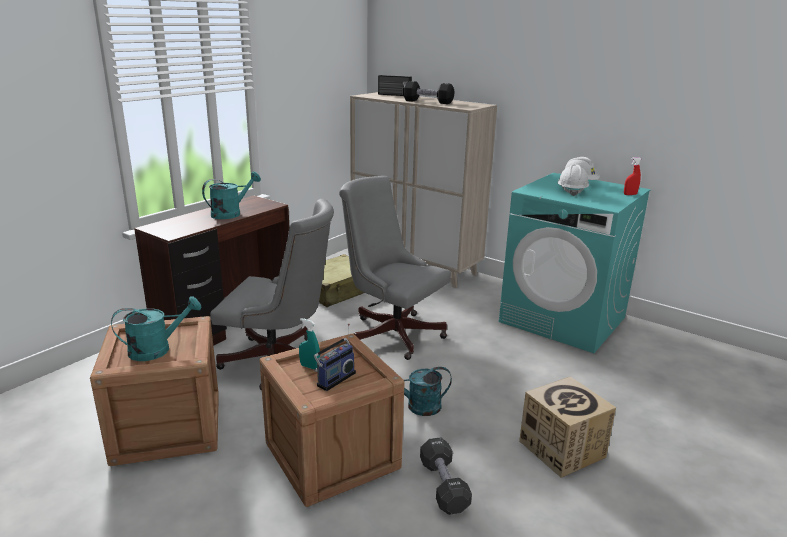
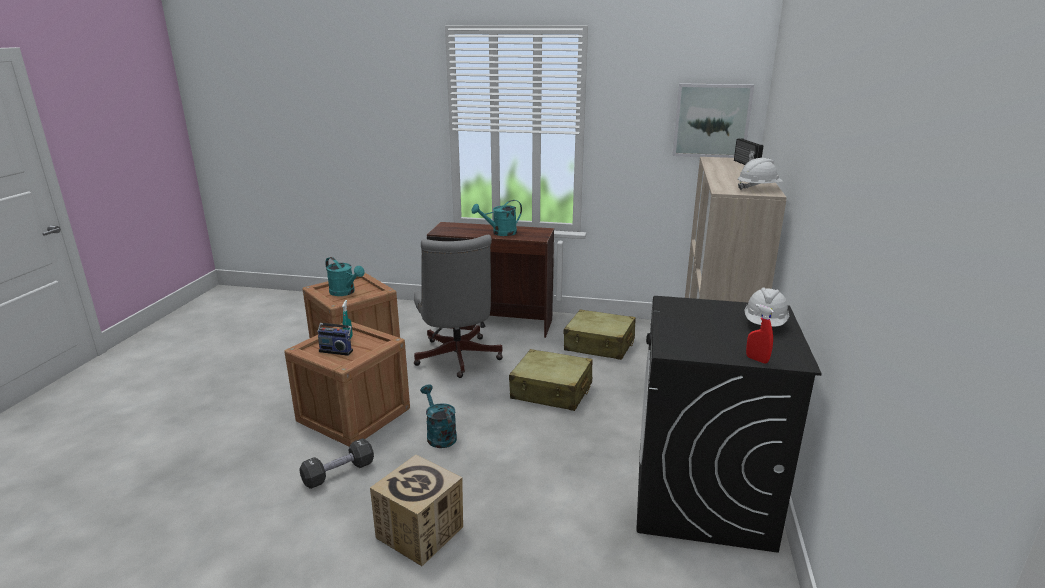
camera: 65 degrees right, 0 degrees up
(231, 213) = (500, 233): turquoise watering can -> turquoise watering can turned 135 degrees clockwise
(339, 64) = (711, 120): none -> picture
(391, 332) = (551, 391): grey office chair -> beige suitcase
(428, 102) = (729, 176): black dumbbell -> none
(563, 320) = (702, 495): turquoise washing machine -> black washing machine
(571, 191) = (706, 324): white hard hat -> white hard hat (758, 189)

